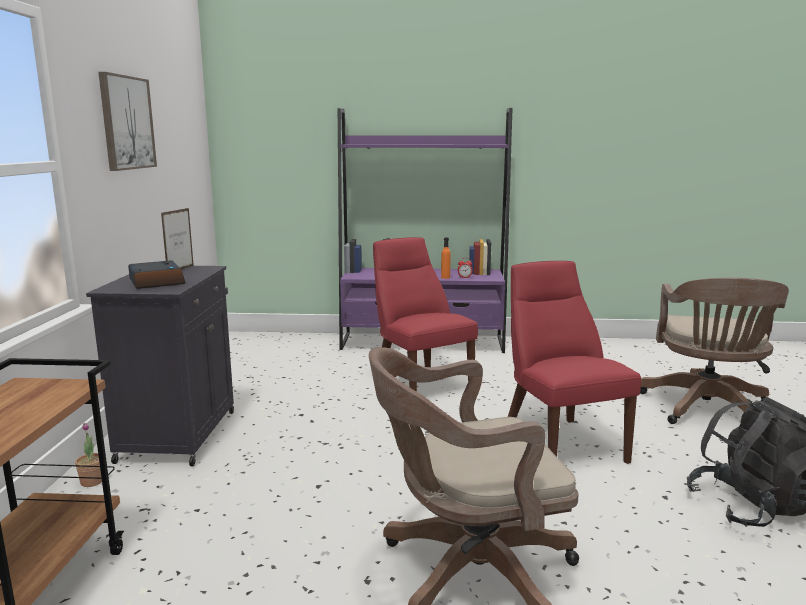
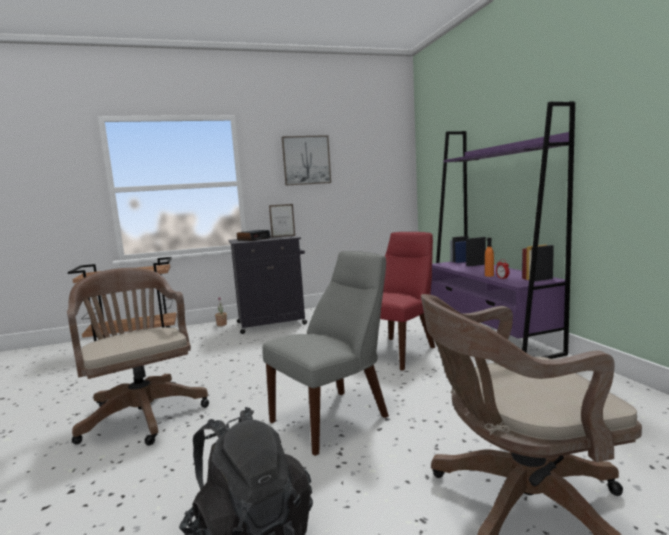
camera: 70 degrees right, 5 degrees down
(559, 443) = (334, 417): red chair -> grey chair

